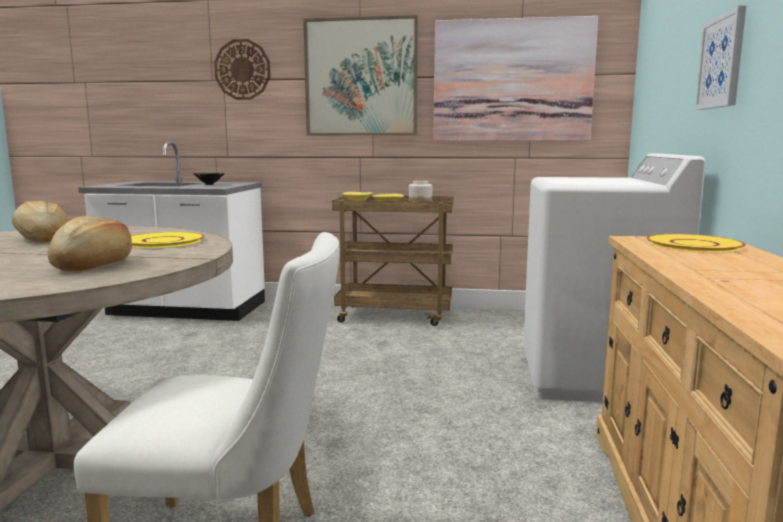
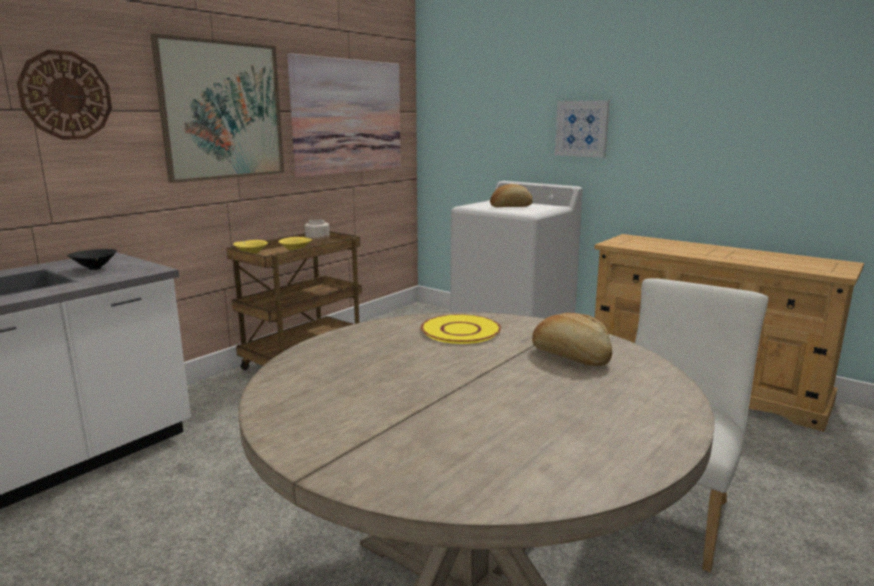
camera: 60 degrees left, 5 degrees up
(40, 239) = (368, 375): bread -> bread (511, 207)
(694, 245) = (641, 242): yellow plate -> none

